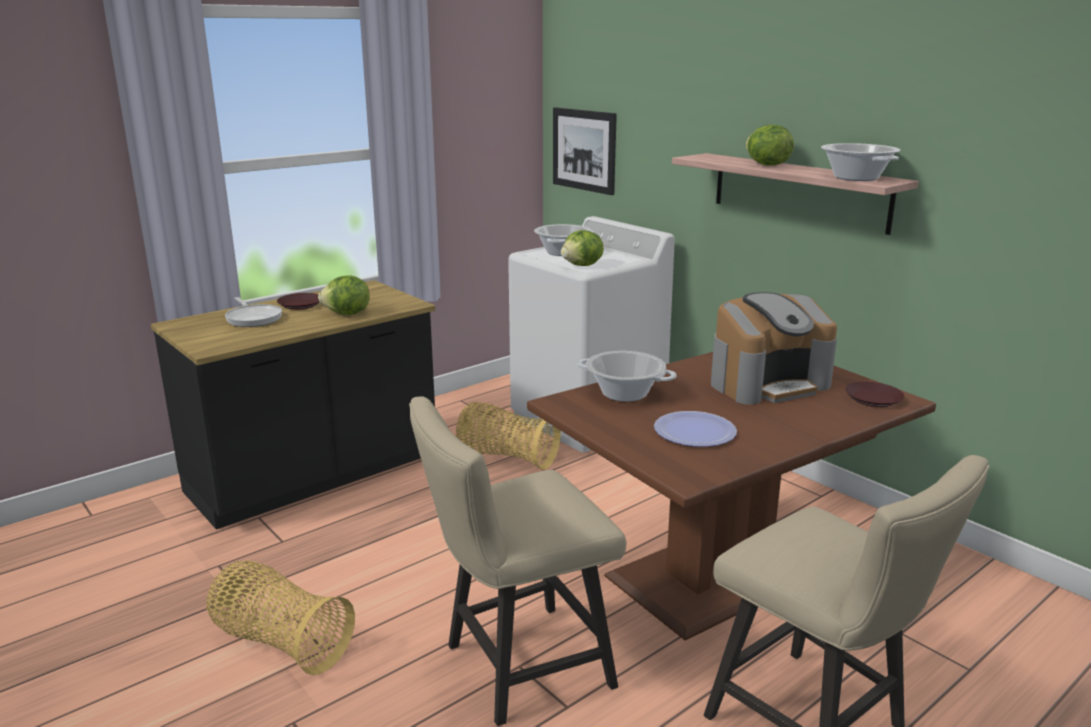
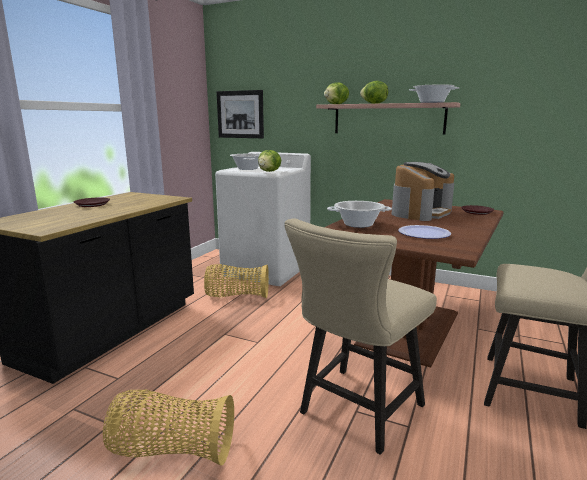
camera: 25 degrees left, 5 degrees down
(253, 318) = (62, 213): frying pan -> none
(347, 314) = (136, 205): lettuce -> lettuce (336, 104)

